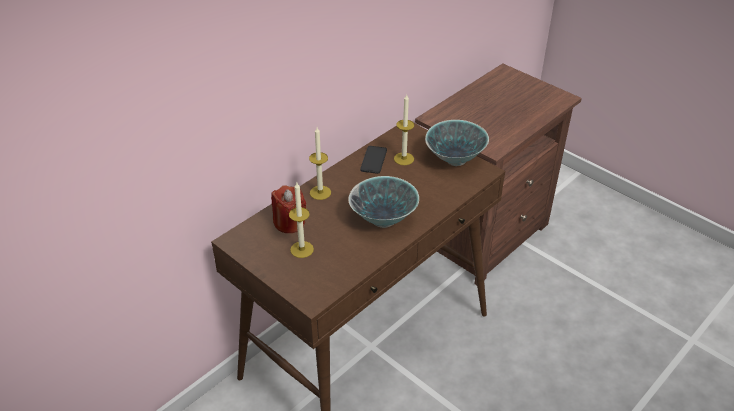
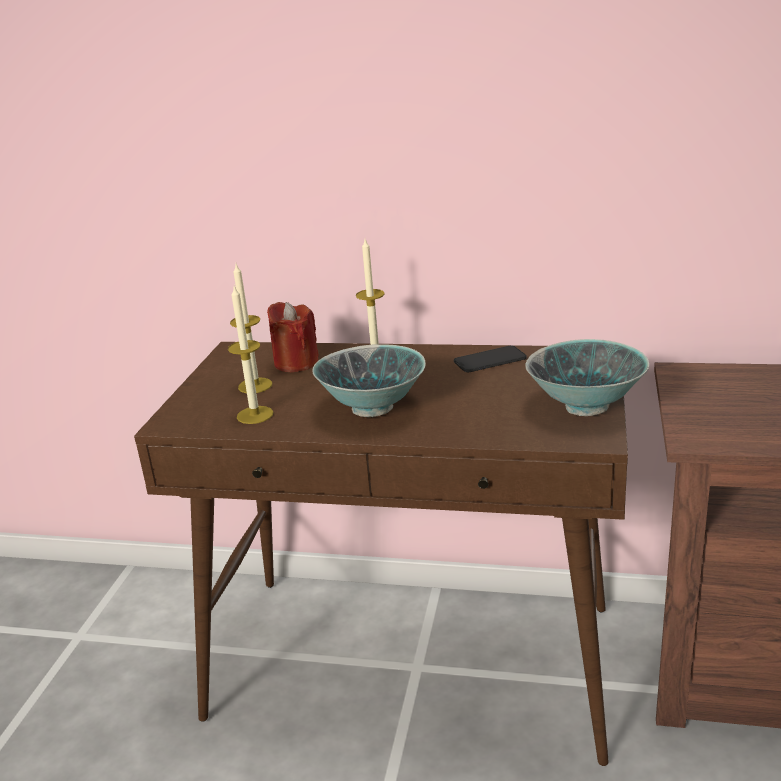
camera: 60 degrees right, 15 degrees down
(404, 159) = (524, 375): candle -> candle (255, 415)

